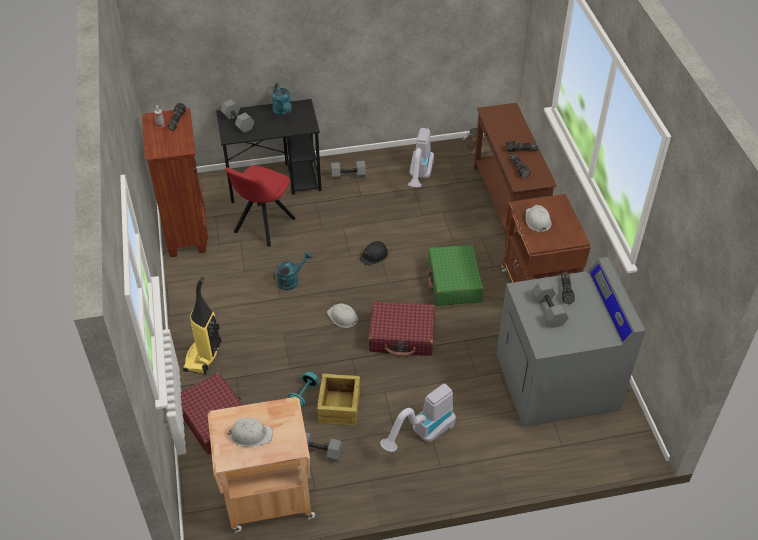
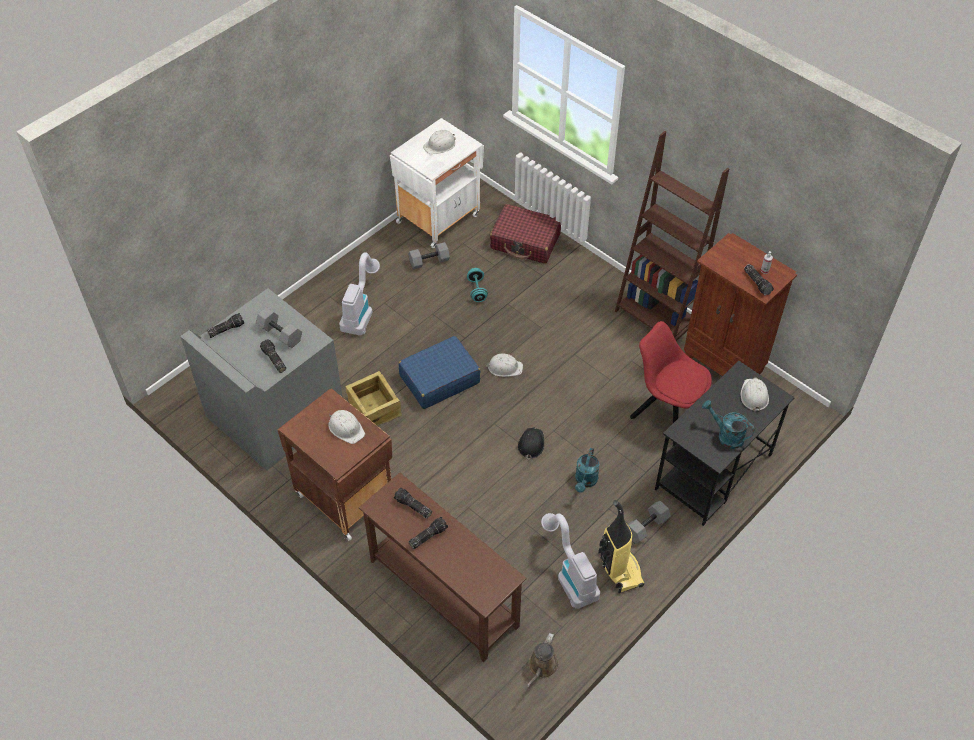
camera: 145 degrees right, 5 degrees up
(190, 291) = (655, 318): none -> brown bookcase
(203, 357) = (583, 275): vacuum cleaner -> vacuum cleaner (619, 569)
(239, 122) = (754, 395): grey dumbbell -> white hard hat
(264, 225) = (666, 415): red chair -> red chair turned 45 degrees counterclockwise
(267, 497) = (439, 218): brown cart -> white cart
(291, 280) = (582, 375): turquoise watering can -> turquoise watering can (585, 481)
(338, 407) = (442, 297): crate -> crate (374, 407)
(402, 336) = (439, 379): red suitcase -> blue suitcase
(454, 282) = (431, 458): green suitcase -> none
(595, 338) = (226, 329): none -> flashlight

